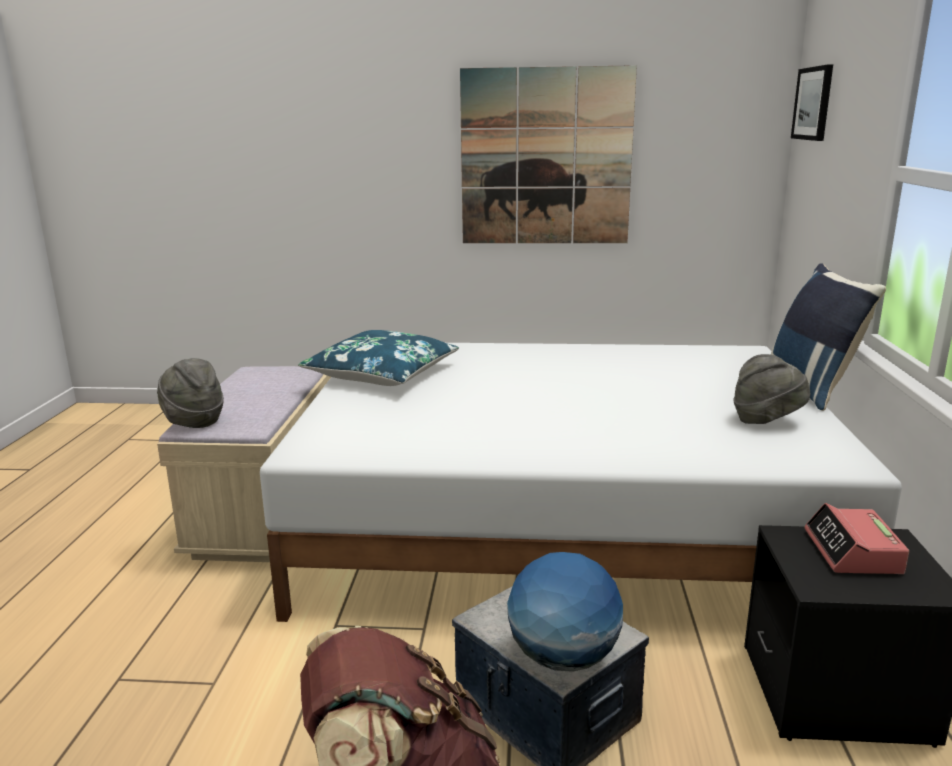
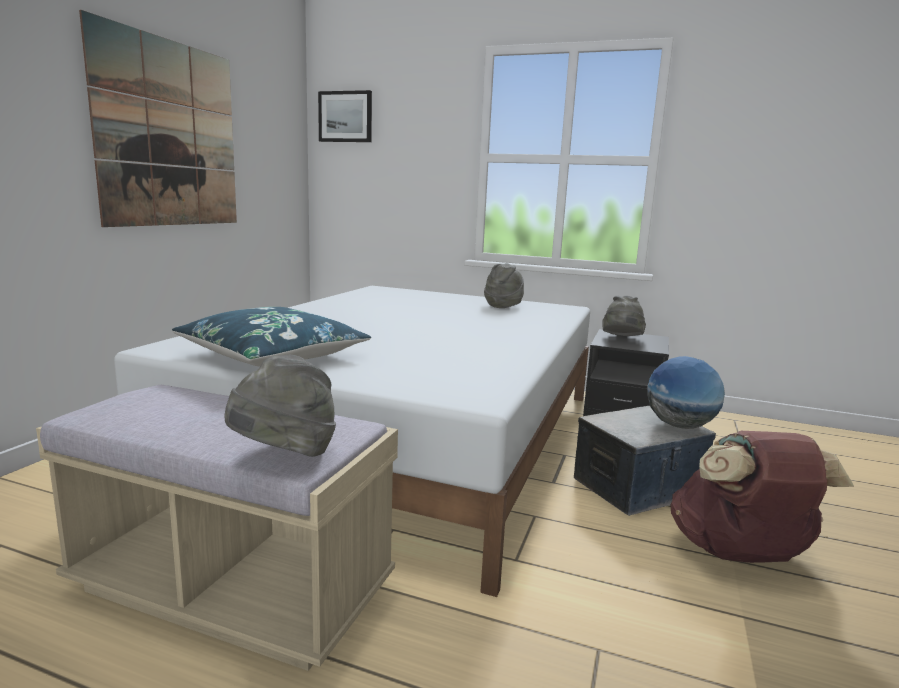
camera: 75 degrees left, 5 degrees down
(813, 387) = (458, 293): blue pillow -> none
(852, 552) = (622, 339): alarm clock -> grey hat

